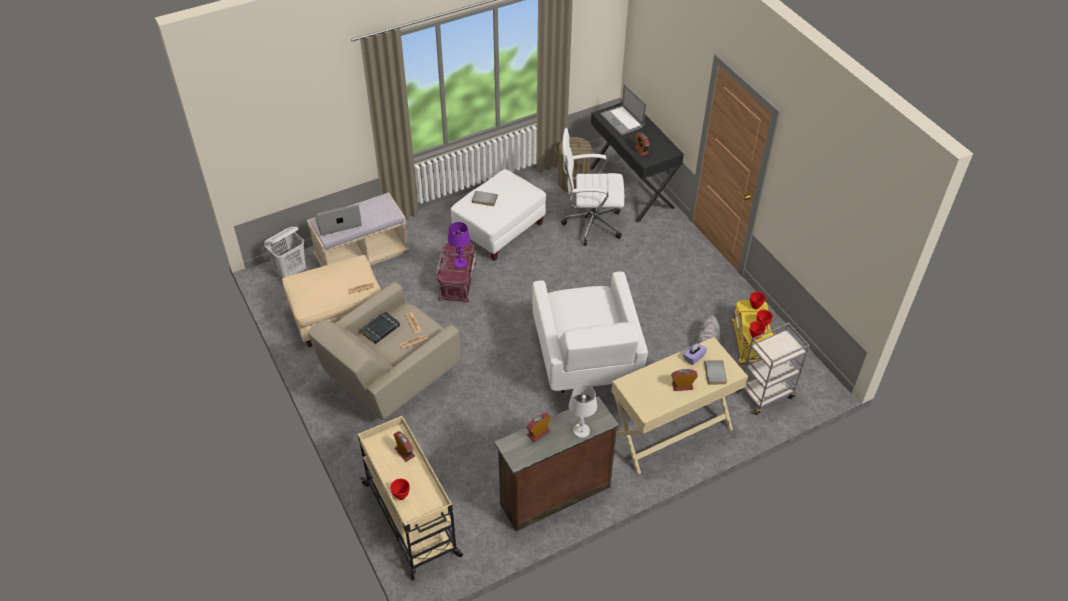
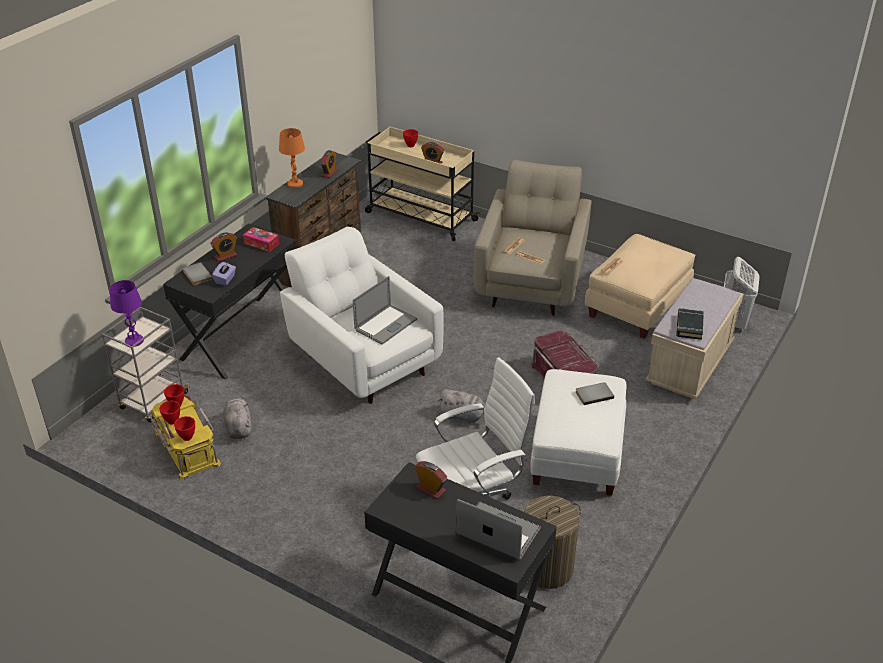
camera: 150 degrees right, 10 degrees down
(338, 222) = (707, 297): laptop -> laptop (385, 325)
(381, 330) = (552, 244): black book -> black book (689, 326)
(460, 263) = (559, 355): purple table lamp -> purple table lamp (134, 341)
(546, 284) = (464, 416): none -> grey plush toy
(581, 431) = (295, 184): white table lamp -> orange table lamp
(644, 388) = (261, 243): none -> tissue box
(671, 432) = (241, 336): beige desk -> black desk

